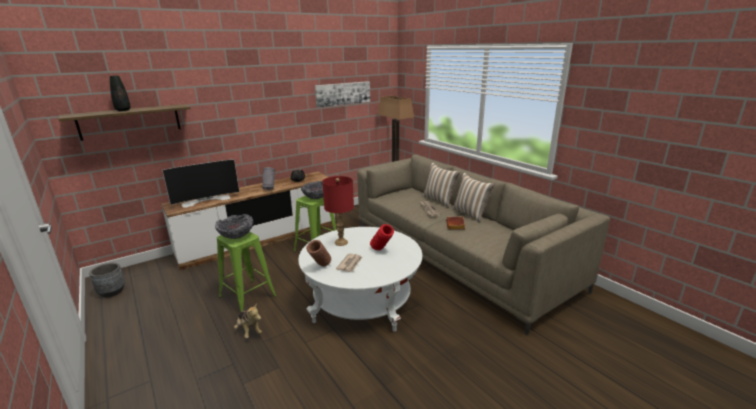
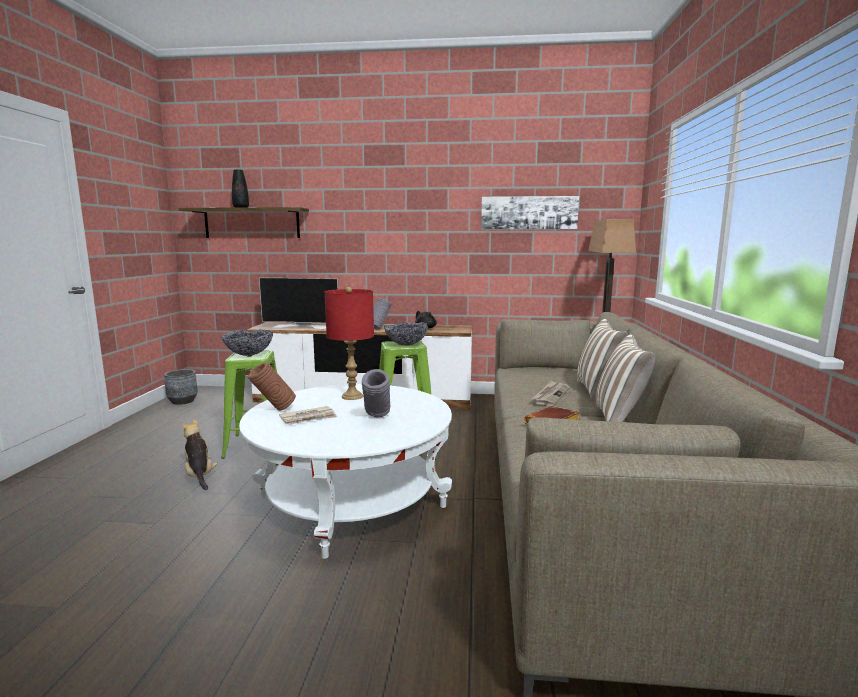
camera: 40 degrees right, 10 degrees down
(249, 330) = (199, 475): plush toy -> plush toy turned 150 degrees clockwise
(382, 250) = (377, 418): red vase -> grey vase

